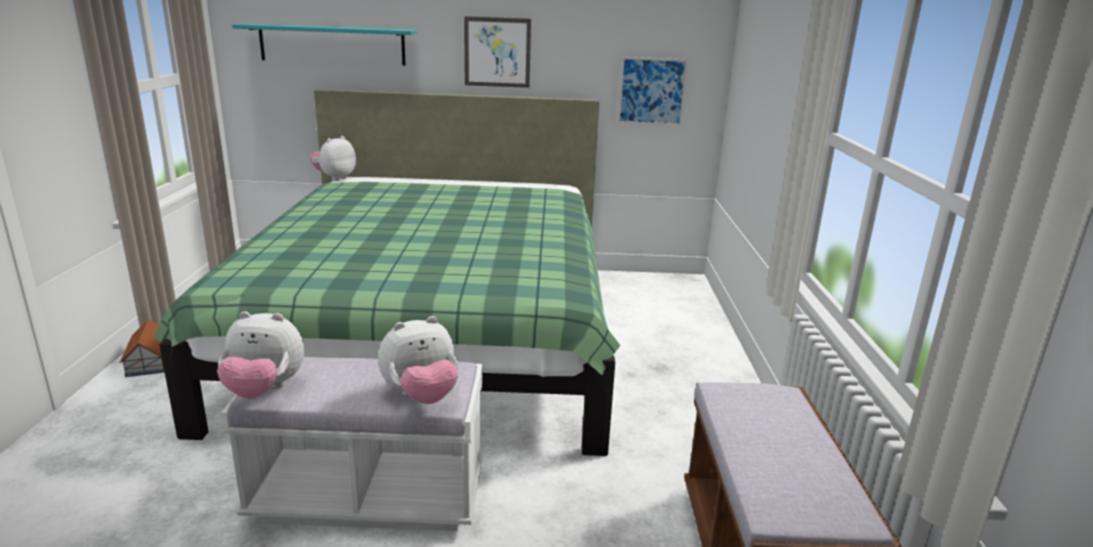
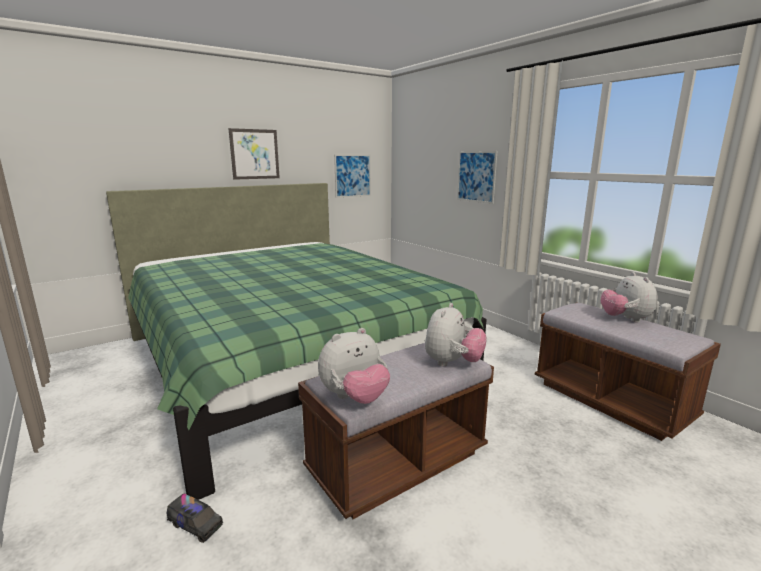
camera: 35 degrees left, 5 degrees down
(149, 362) = (59, 463): toy house -> none
(159, 459) = (195, 525): none -> toy truck
(332, 44) = (116, 152): turquoise shelf -> none
(335, 178) = (141, 263): plush toy -> plush toy (625, 319)
(369, 496) = (398, 463): white bench -> brown bench
(785, 122) = (476, 176): none -> picture

